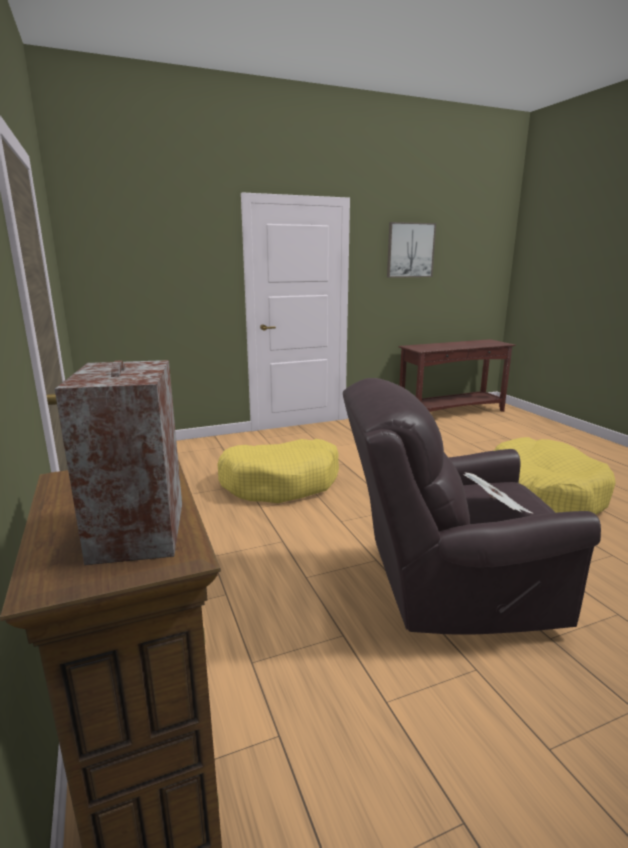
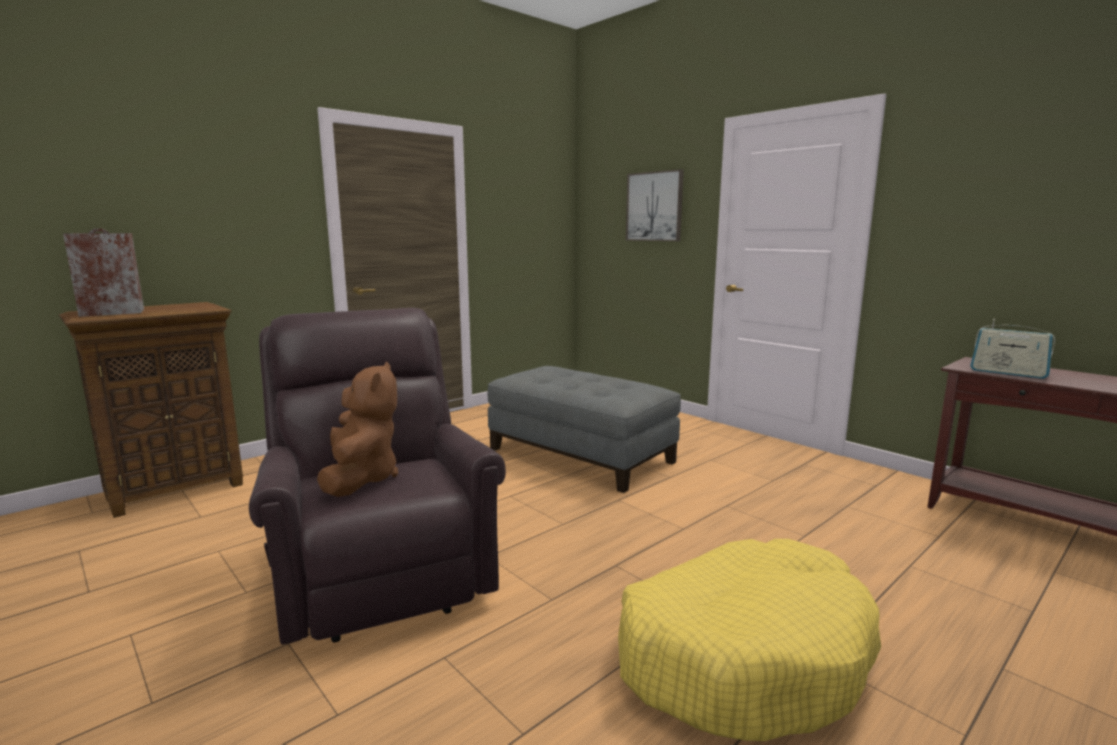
camera: 70 degrees right, 5 degrees down
(281, 483) = (579, 455): yellow dog bed -> grey ottoman
(410, 250) = (1021, 170): picture -> picture (654, 206)
(436, 348) = (1008, 373): none -> radio
(495, 510) = (360, 479): newspaper -> brown plush toy

